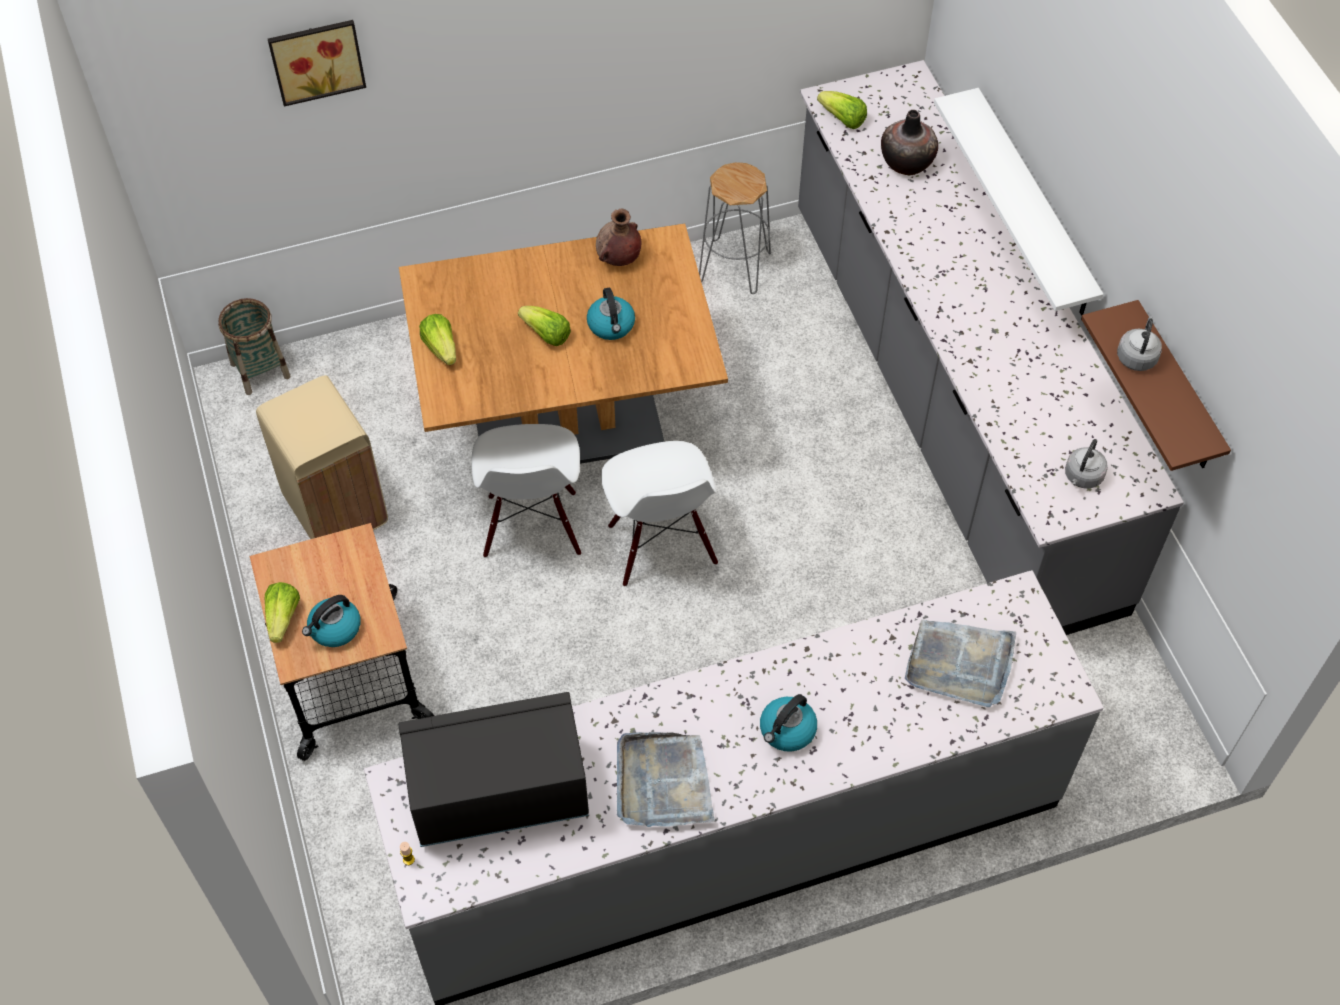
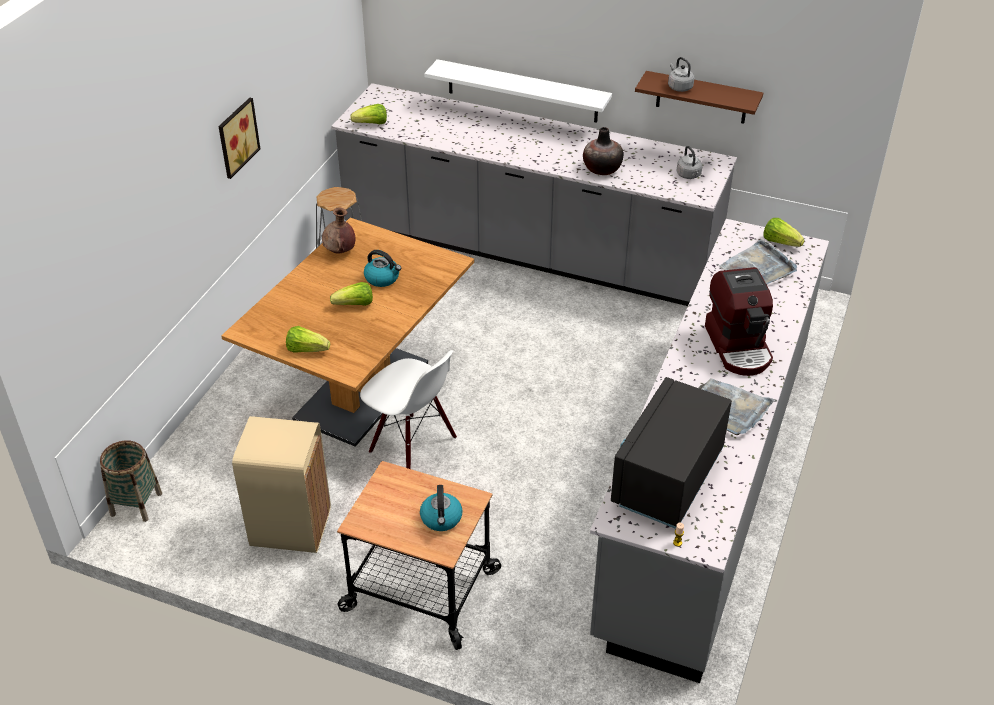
camera: 50 degrees left, 15 degrees down
(283, 618) = (404, 539): lettuce -> lettuce (780, 242)
(316, 59) = (116, 195): picture -> picture (236, 137)
(660, 545) = (489, 401): white chair -> none
(787, 731) = (739, 346): kettle -> coffee machine
(907, 162) = (428, 121): vase -> vase (602, 169)

